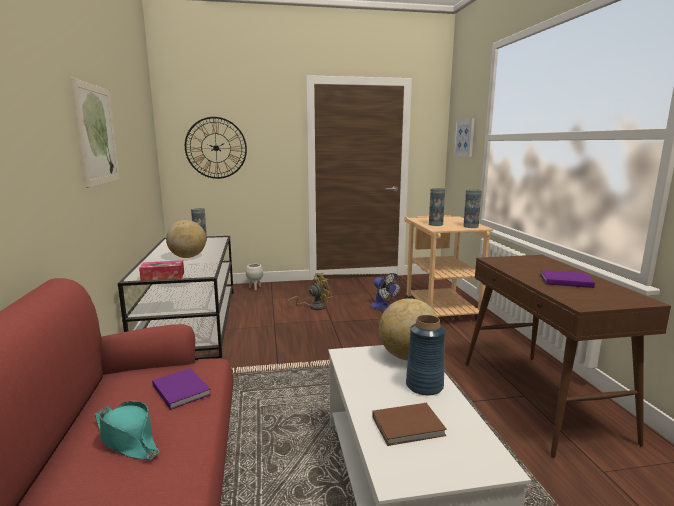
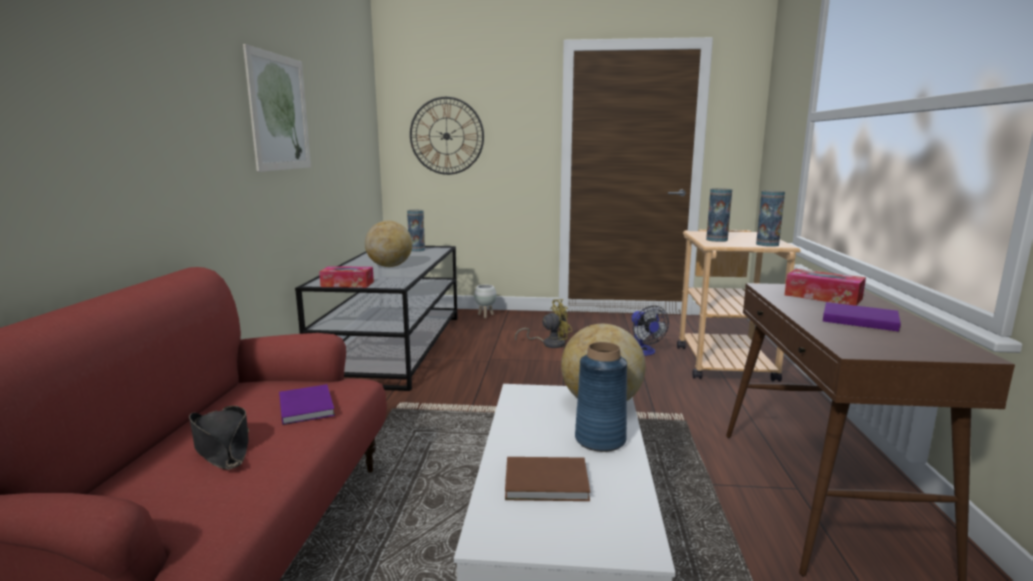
camera: 15 degrees right, 0 degrees up
(127, 438) = (222, 447): turquoise hat -> black hat
(464, 137) = (784, 119): picture -> none
(531, 265) = (823, 297): none -> tissue box

